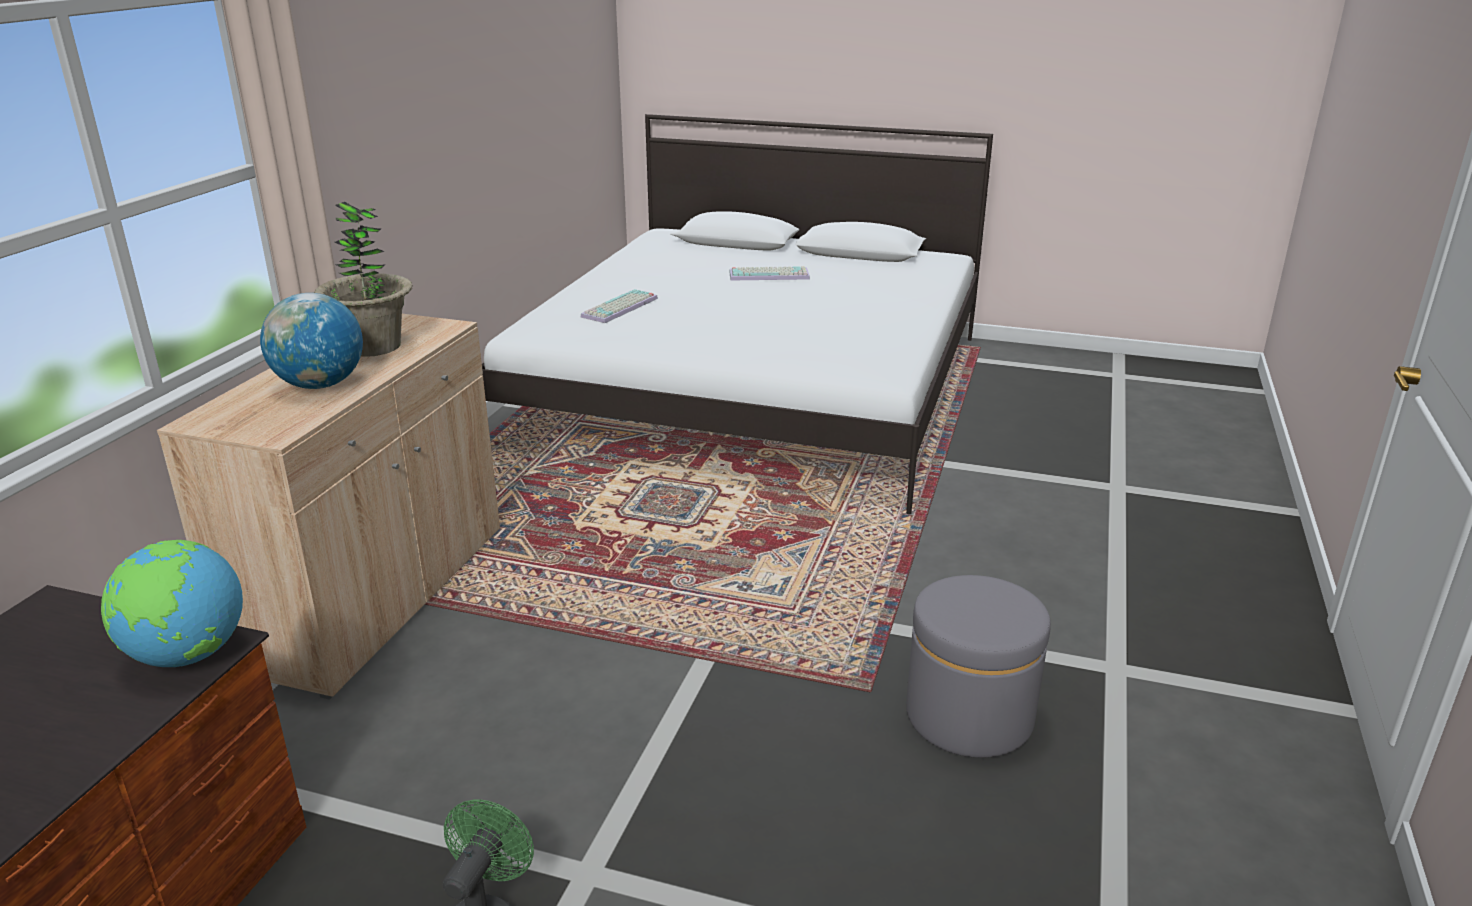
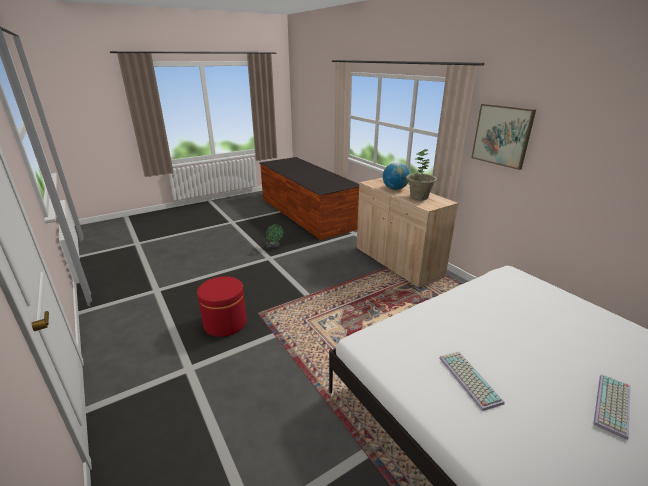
camera: 130 degrees right, 0 degrees up
(187, 655) = (321, 189): globe -> none
(346, 108) = (502, 135): none -> picture
(620, 308) = (536, 304): keyboard -> keyboard (467, 379)
(969, 716) = (225, 323): grey ottoman -> red ottoman

